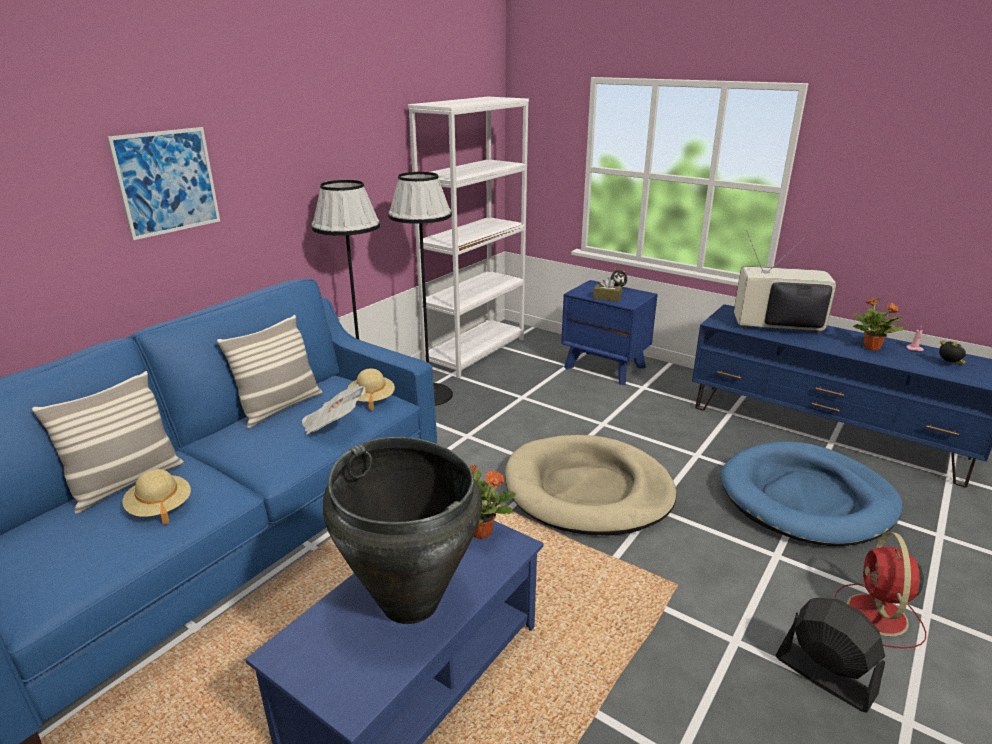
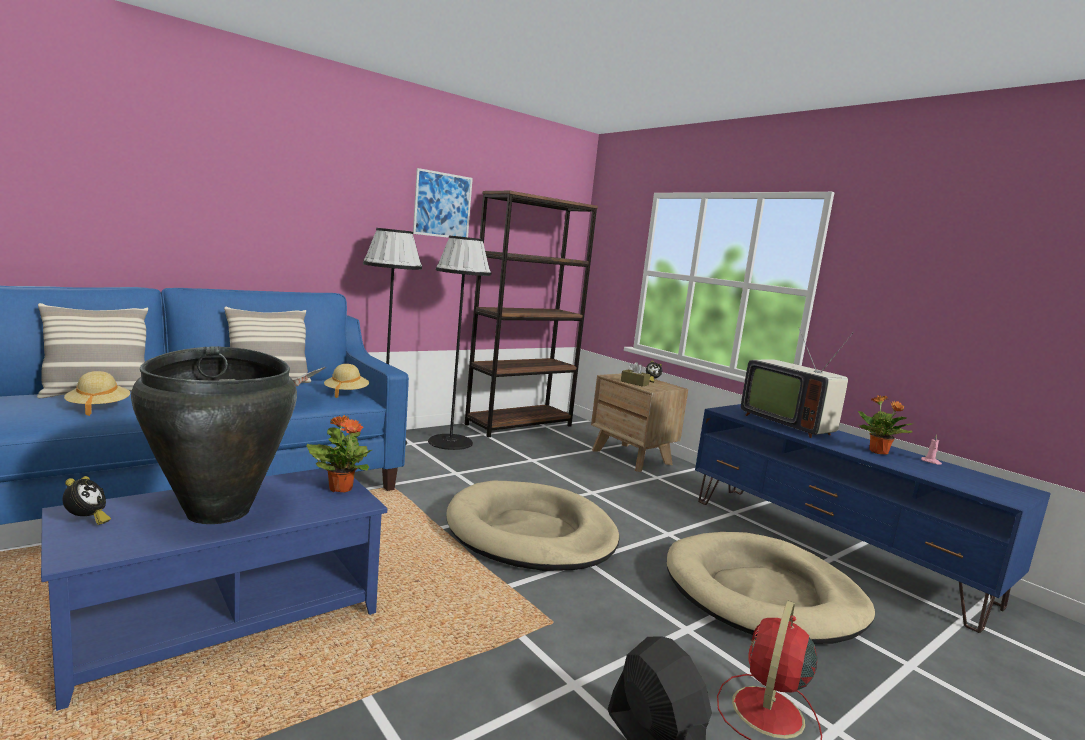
camera: 15 degrees right, 15 degrees down
(167, 182) = (242, 193): picture -> picture (442, 205)
(475, 352) = (519, 425): white bookcase -> brown bookcase
(605, 367) = (632, 457): blue nightstand -> brown nightstand
(779, 327) = (787, 424): television -> television turned 150 degrees counterclockwise
(806, 498) = (763, 594): blue dog bed -> beige dog bed
(949, 364) = (962, 478): alarm clock -> alarm clock (86, 521)

